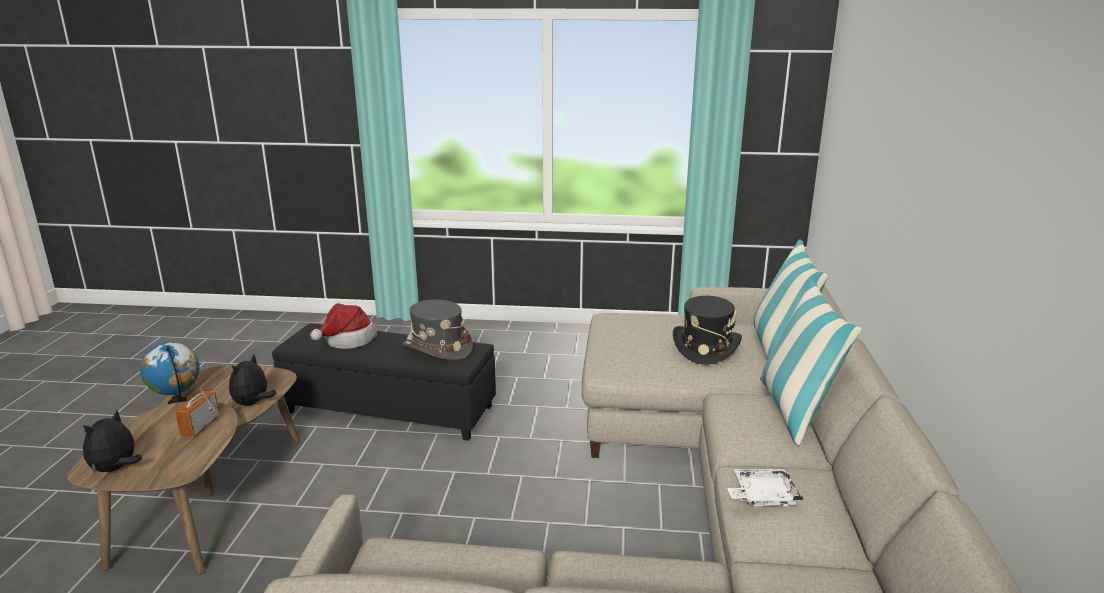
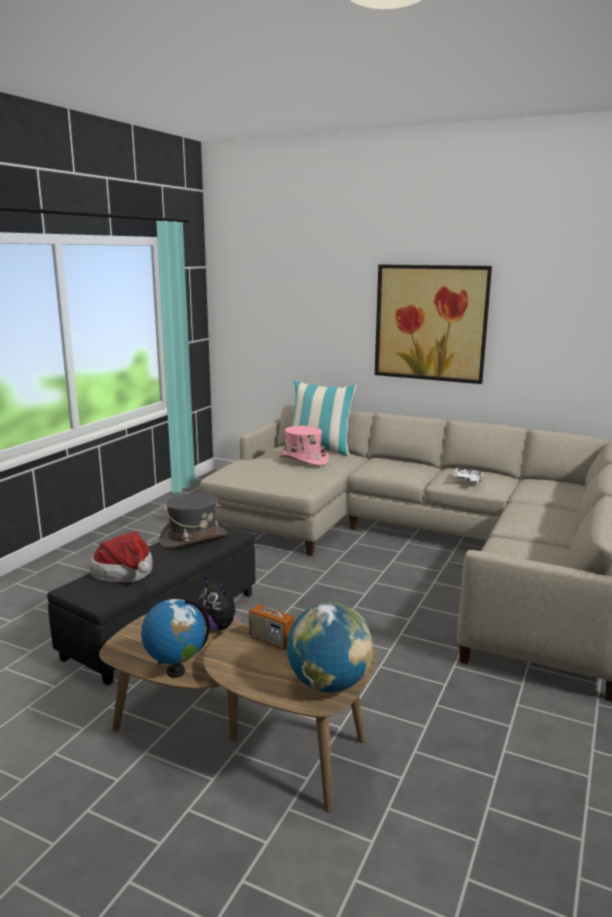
camera: 70 degrees left, 5 degrees down
(116, 469) = (329, 684): plush toy -> globe
(705, 347) = (303, 460): black hat -> pink hat
(795, 410) = (389, 460): pillow -> none
(944, 202) = (430, 323): none -> picture

